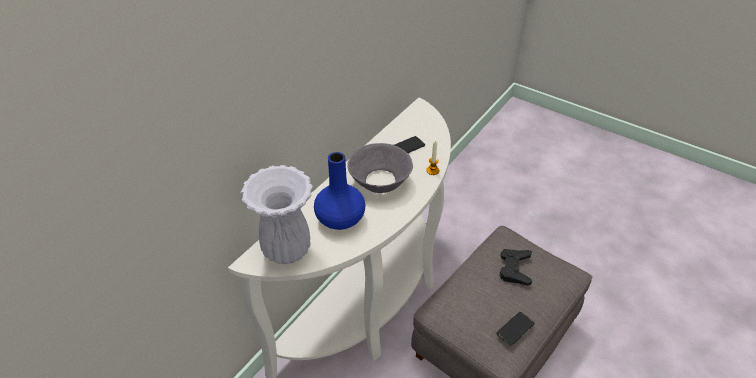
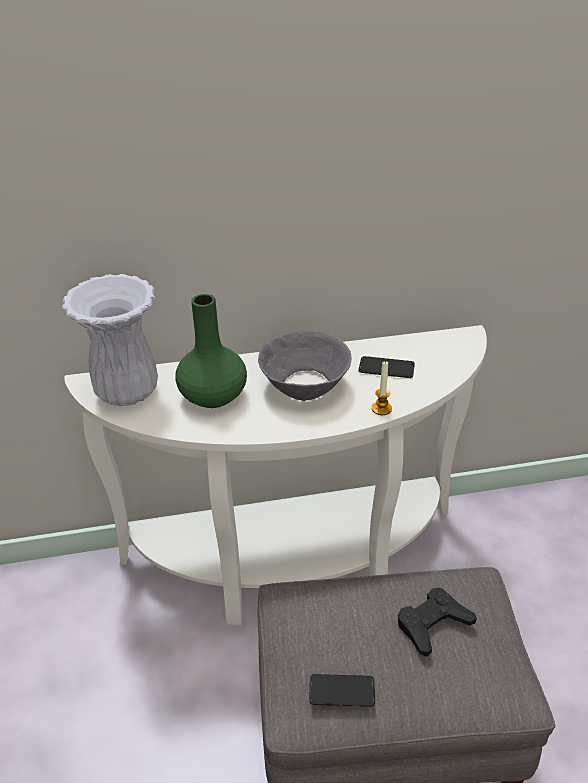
camera: 45 degrees right, 5 degrees down
(340, 219) = (212, 396): blue vase -> green vase

